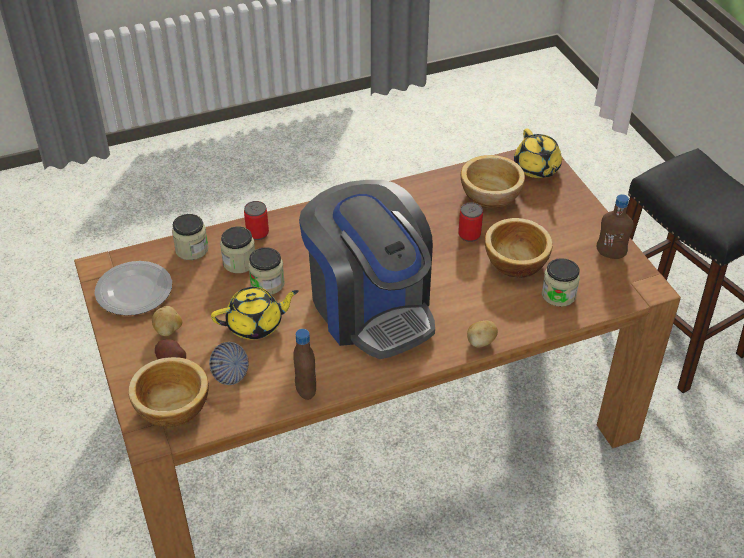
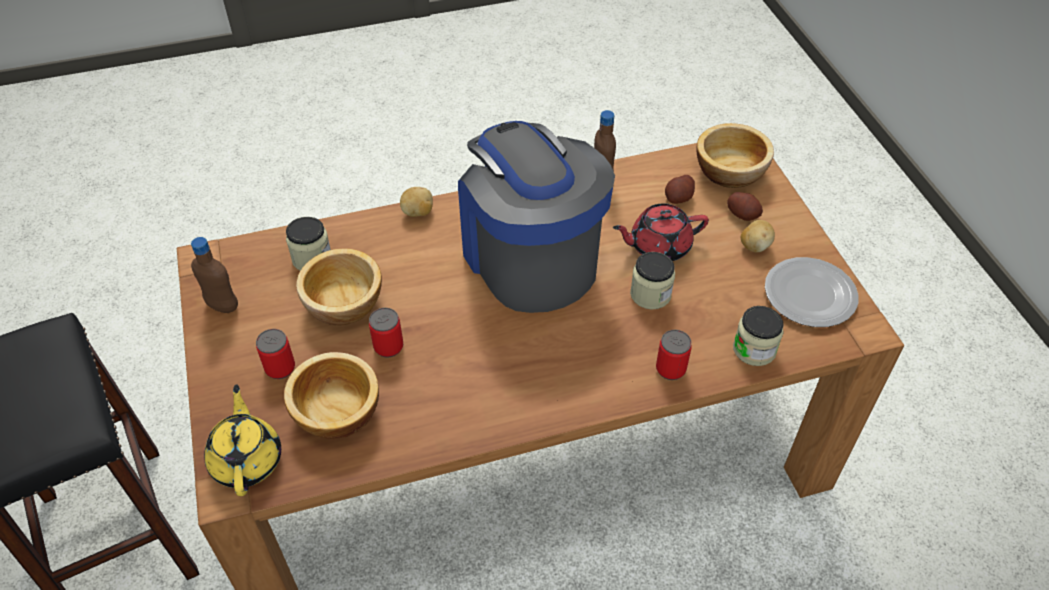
camera: 175 degrees left, 5 degrees up
(230, 374) = (678, 198): bowl -> potato
(239, 262) = (688, 326): jar -> none
(256, 324) = (658, 246): yellow teapot -> red teapot
(542, 217) = (280, 368): none -> can

